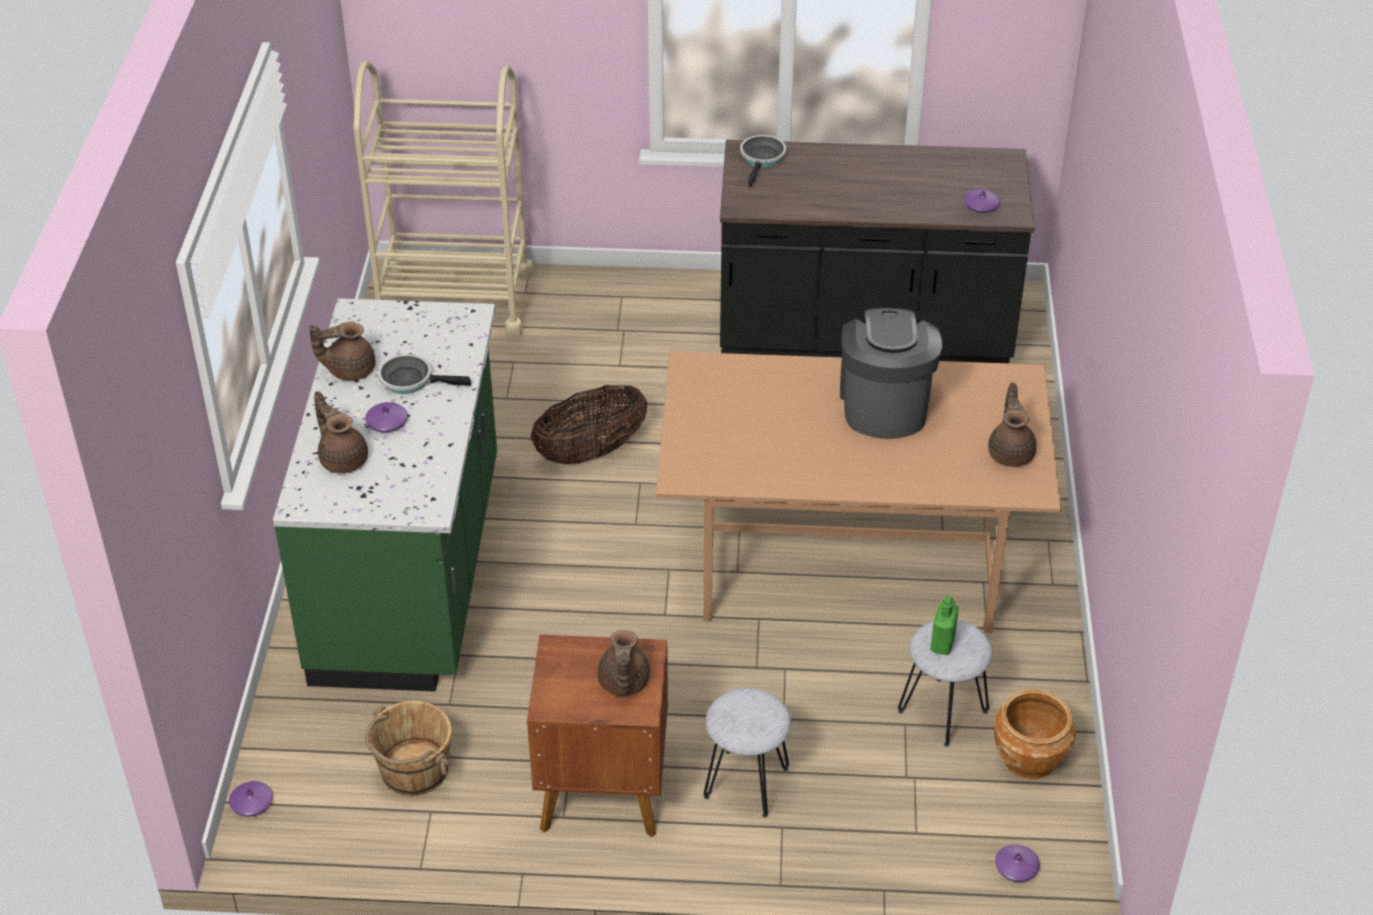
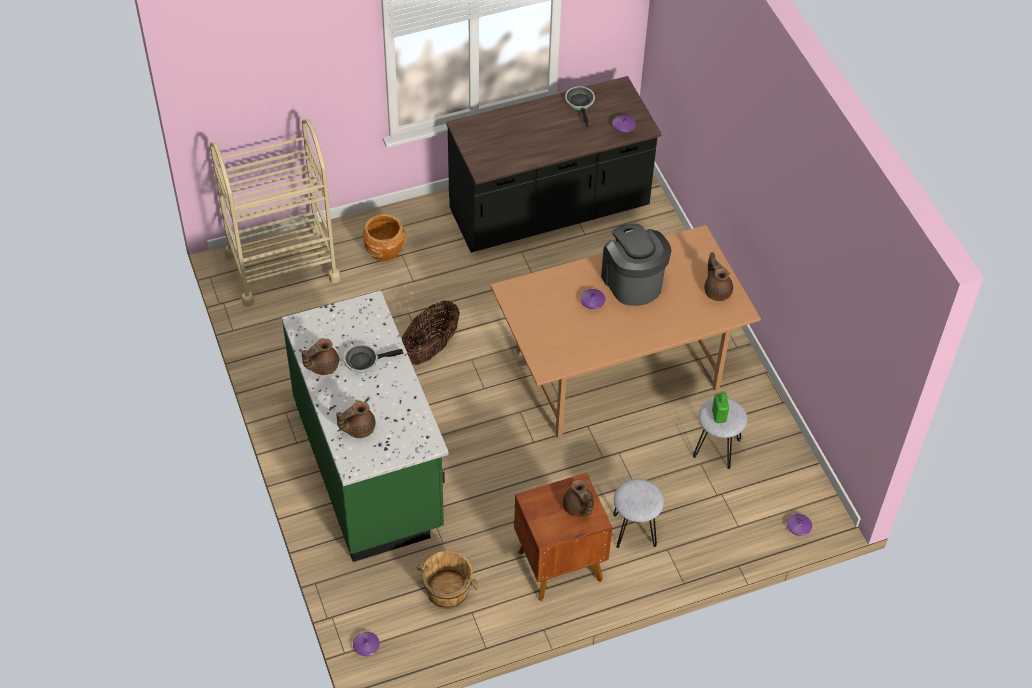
camera: 25 degrees left, 10 degrees up
(343, 458) = (358, 428): brown teapot -> brown teapot turned 60 degrees counterclockwise
(387, 422) = (368, 395): purple vase -> purple vase (592, 301)
(762, 159) = (477, 130): frying pan -> frying pan (580, 103)
(1029, 759) = (775, 460): brown planter -> brown planter (385, 251)

